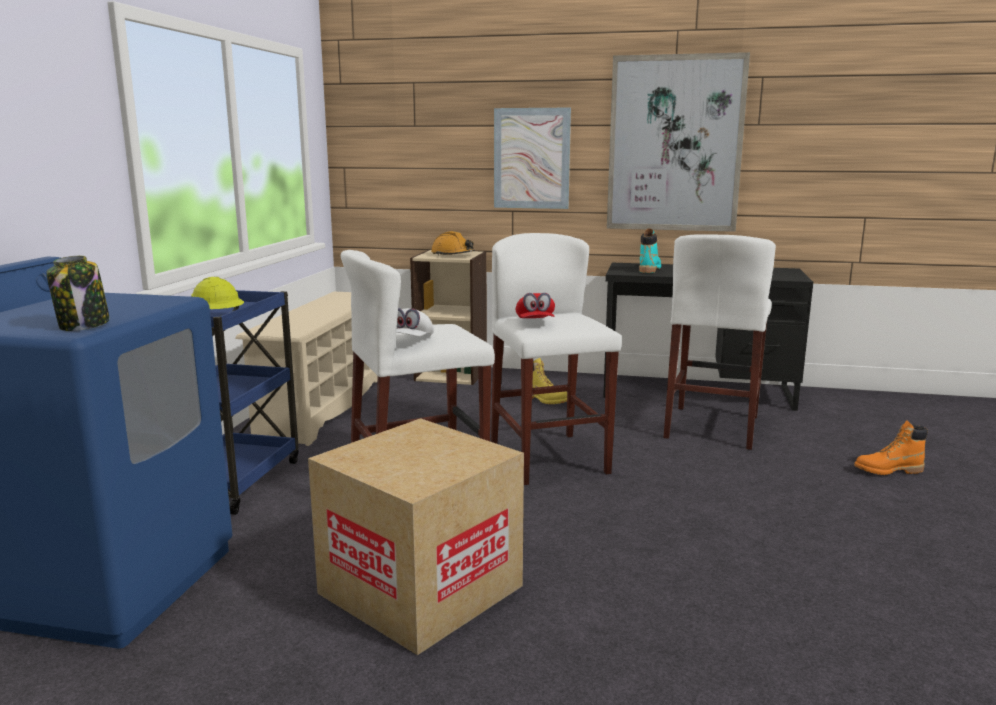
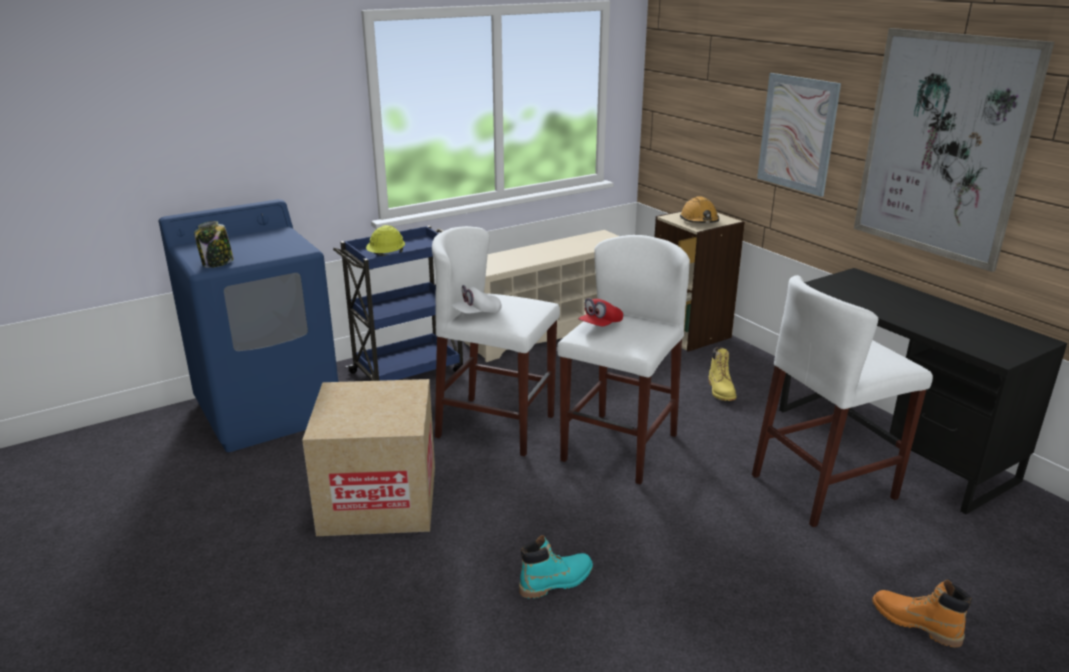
camera: 45 degrees right, 10 degrees up
(649, 269) = (863, 290): turquoise boot -> turquoise boot (556, 581)

